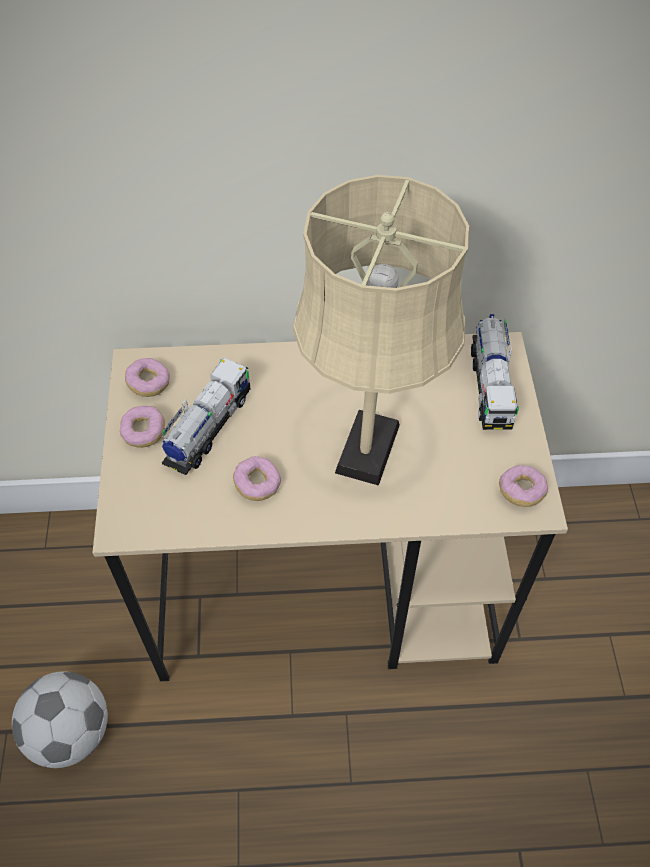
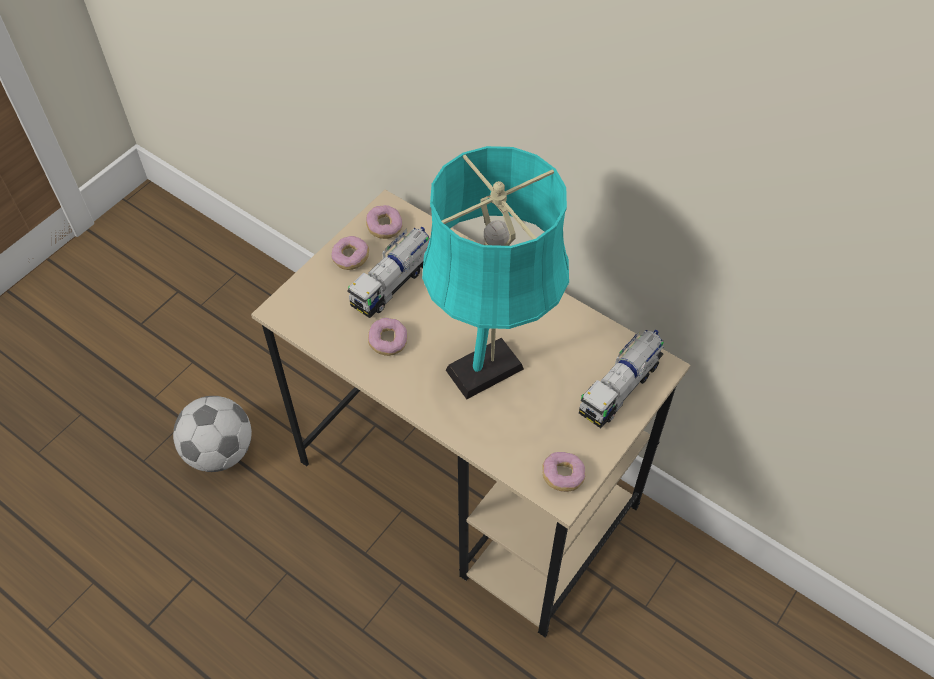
camera: 40 degrees right, 0 degrees up
(208, 428) = (393, 283): toy truck -> toy truck turned 150 degrees clockwise
(370, 441) = (491, 366): beige table lamp -> turquoise table lamp

